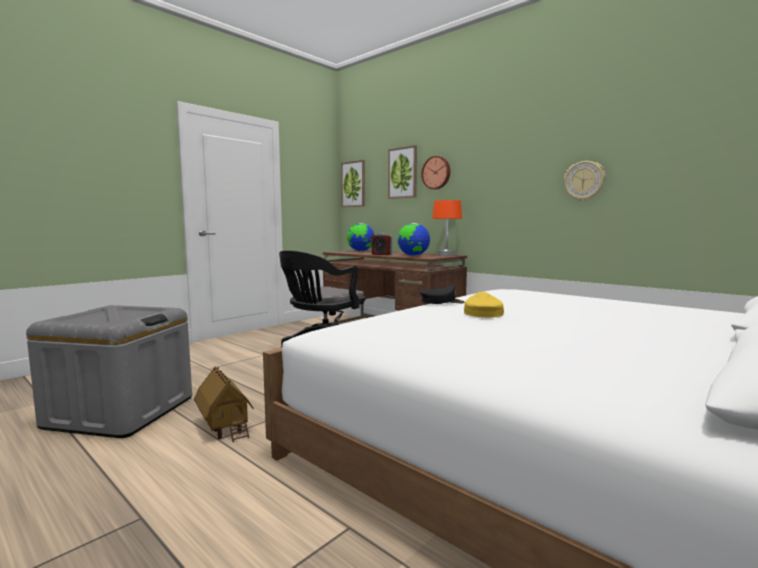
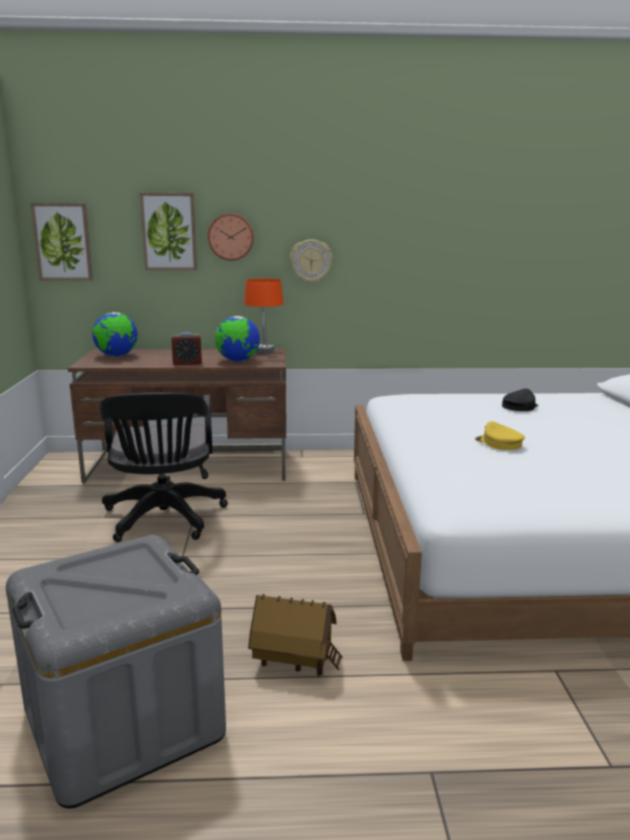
camera: 45 degrees left, 10 degrees up
(441, 301) = (424, 434): black cap -> black cap (519, 406)
(584, 181) = (425, 262): wall clock -> wall clock (311, 261)

